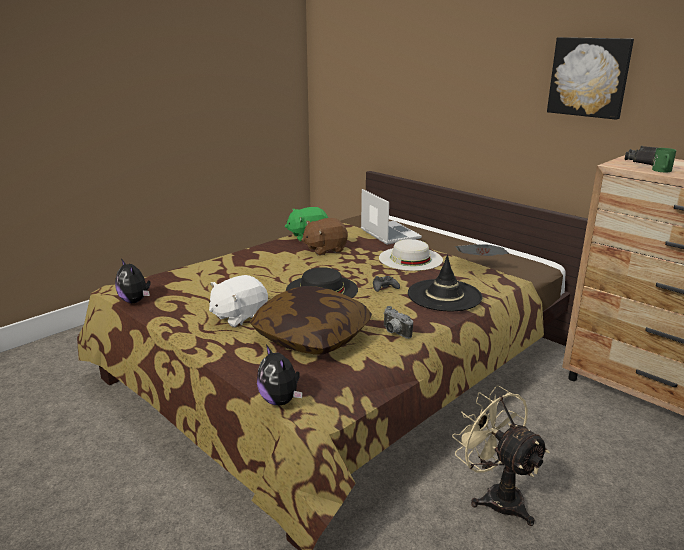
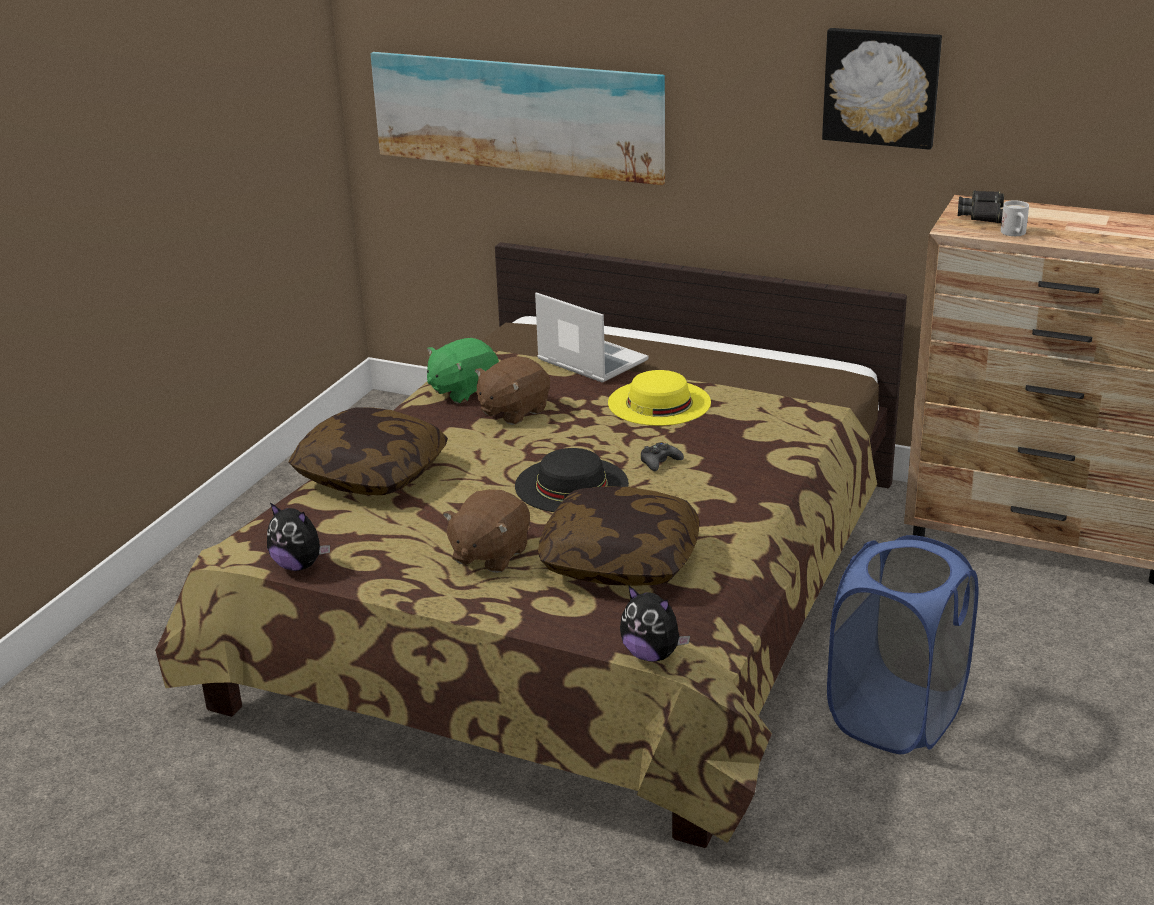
camera: 20 degrees left, 5 degrees up
(221, 265) = (371, 474): none -> pillow
(239, 317) = (489, 555): white plush toy -> brown plush toy
(384, 97) = (517, 114): none -> picture
(394, 332) = (724, 529): camera -> none
(410, 258) = (659, 402): white hat -> yellow hat
(444, 295) = (752, 457): black hat -> none
(480, 264) = (766, 392): newspaper -> none
(496, 496) = (896, 717): beige fan -> blue laundry basket
(662, 171) = (1015, 234): green mug -> white mug

